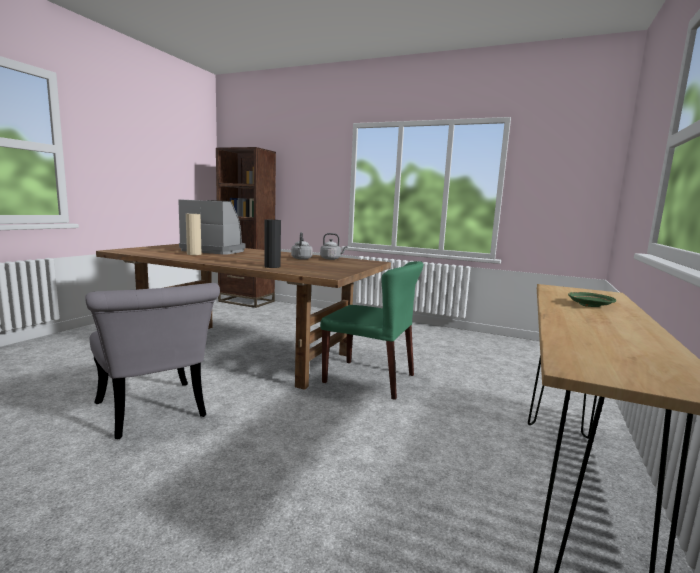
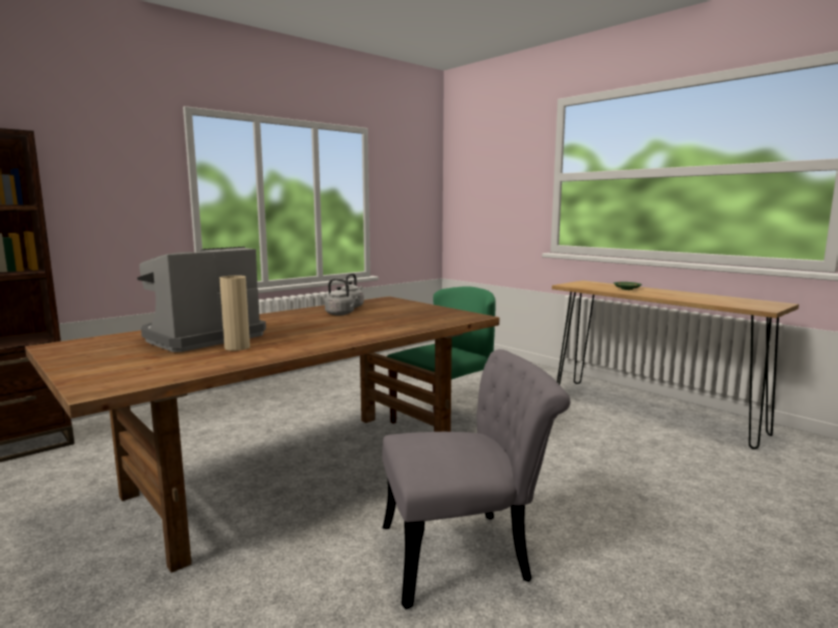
camera: 65 degrees left, 0 degrees up
(272, 266) = (402, 326): black vase -> none

